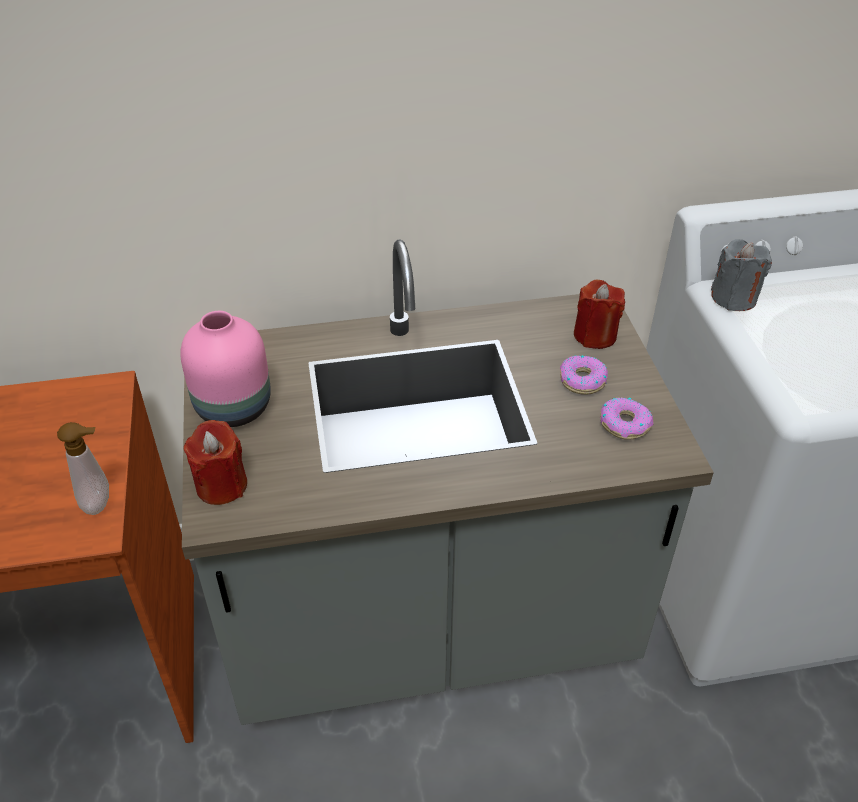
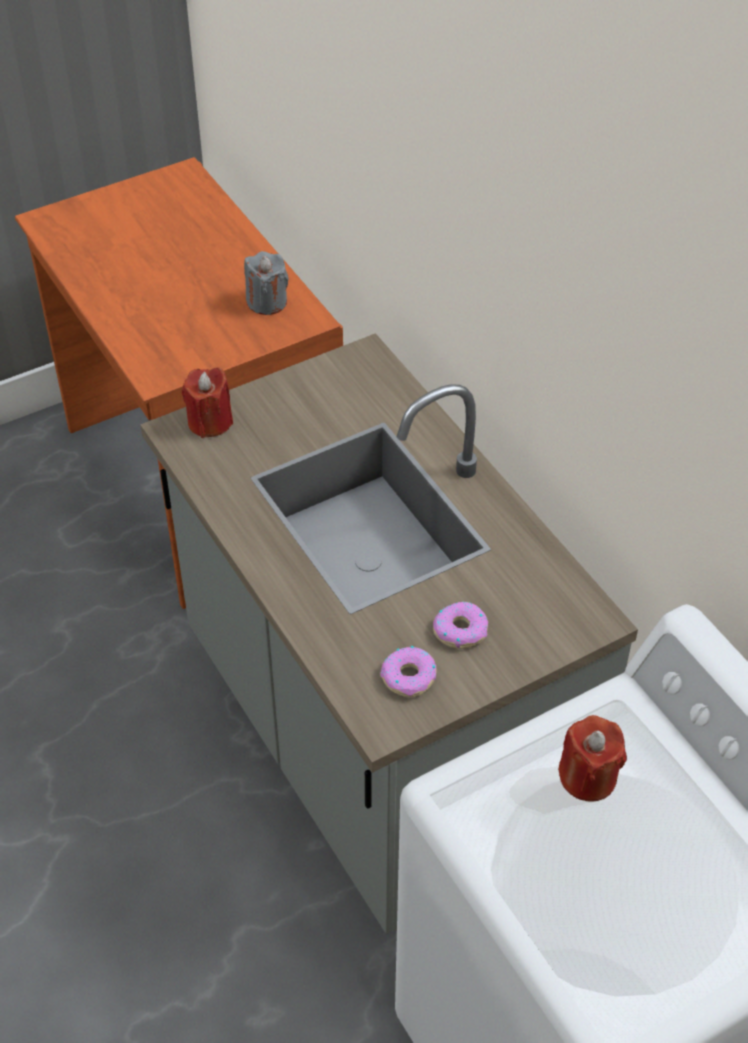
camera: 70 degrees right, 5 degrees up
(100, 503) = (183, 369): soap dispenser -> none
(232, 407) = (301, 395): pink vase -> none
(595, 335) = (541, 627): red candle -> red candle (588, 777)
(734, 298) = (611, 712): grey candle -> grey candle (267, 302)

